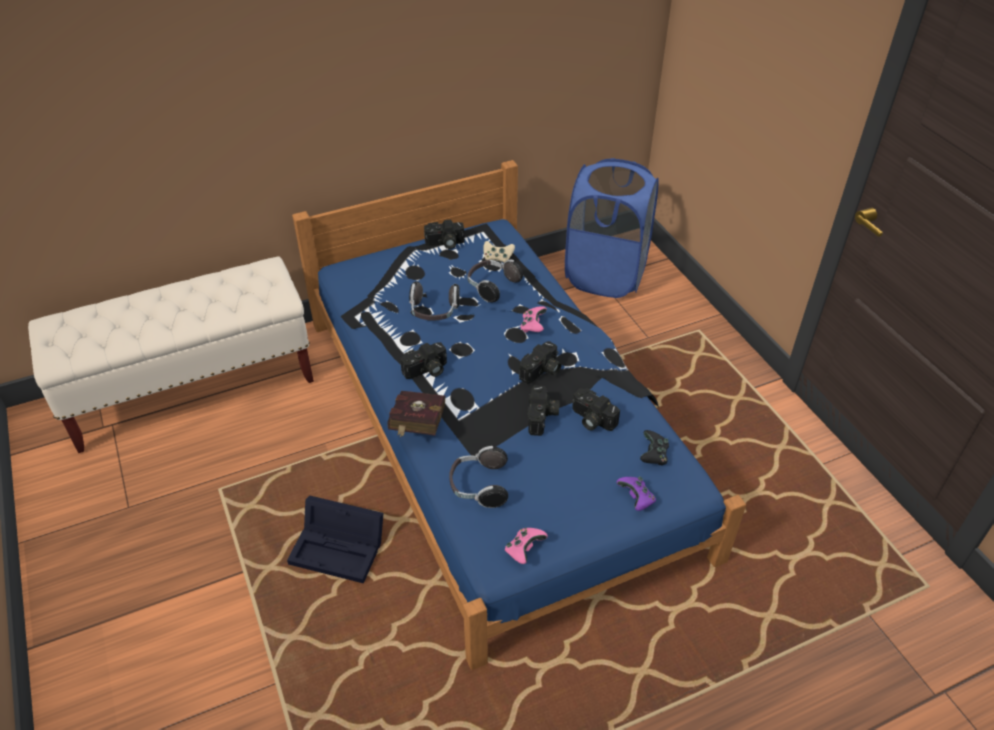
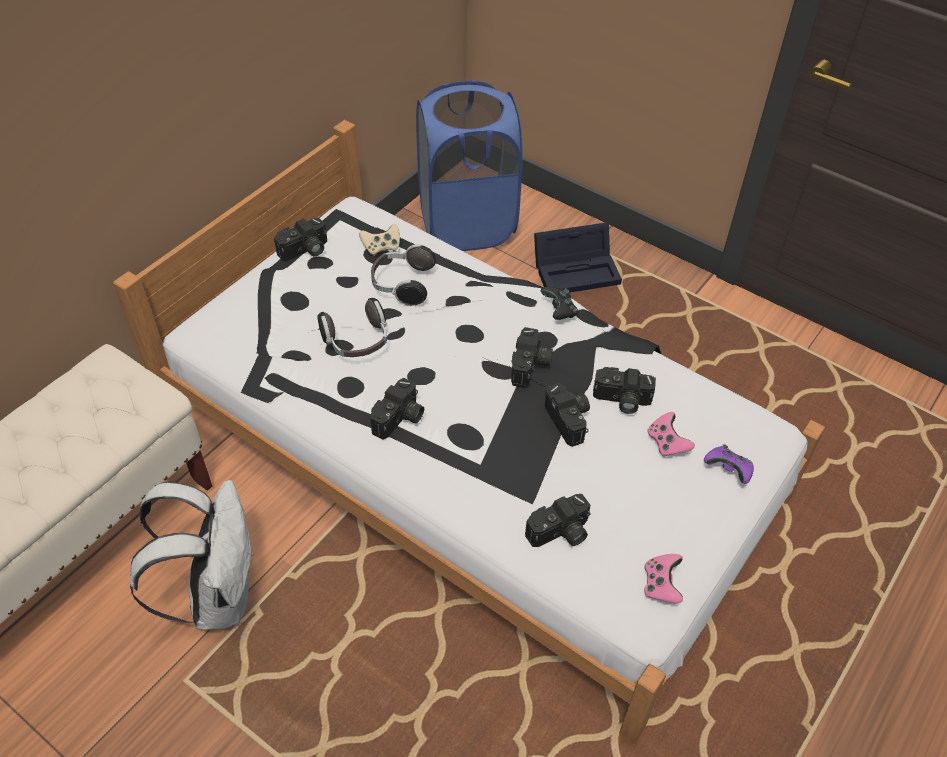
camera: 30 degrees left, 5 degrees up
(272, 448) = (218, 594): none -> white backpack
(341, 549) = (391, 679): black storage box -> black storage box (578, 270)
(417, 427) = (439, 494): red book -> none
(478, 486) = (560, 534): headphones -> camera
(495, 429) = (469, 452): blue bed -> white bed
(533, 326) = (482, 316): pink game controller -> pink game controller (667, 443)
(653, 455) = (710, 414): black game controller -> black game controller (559, 311)

